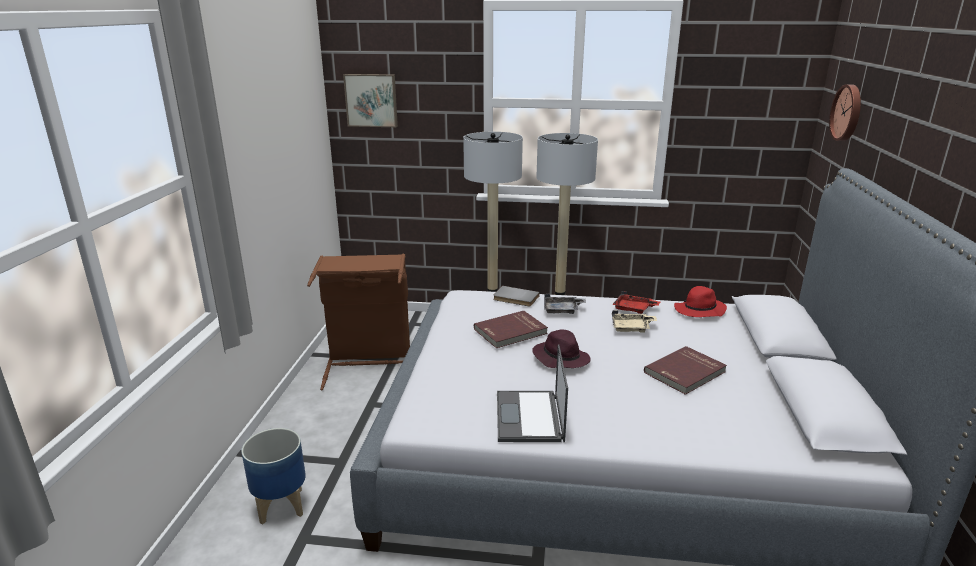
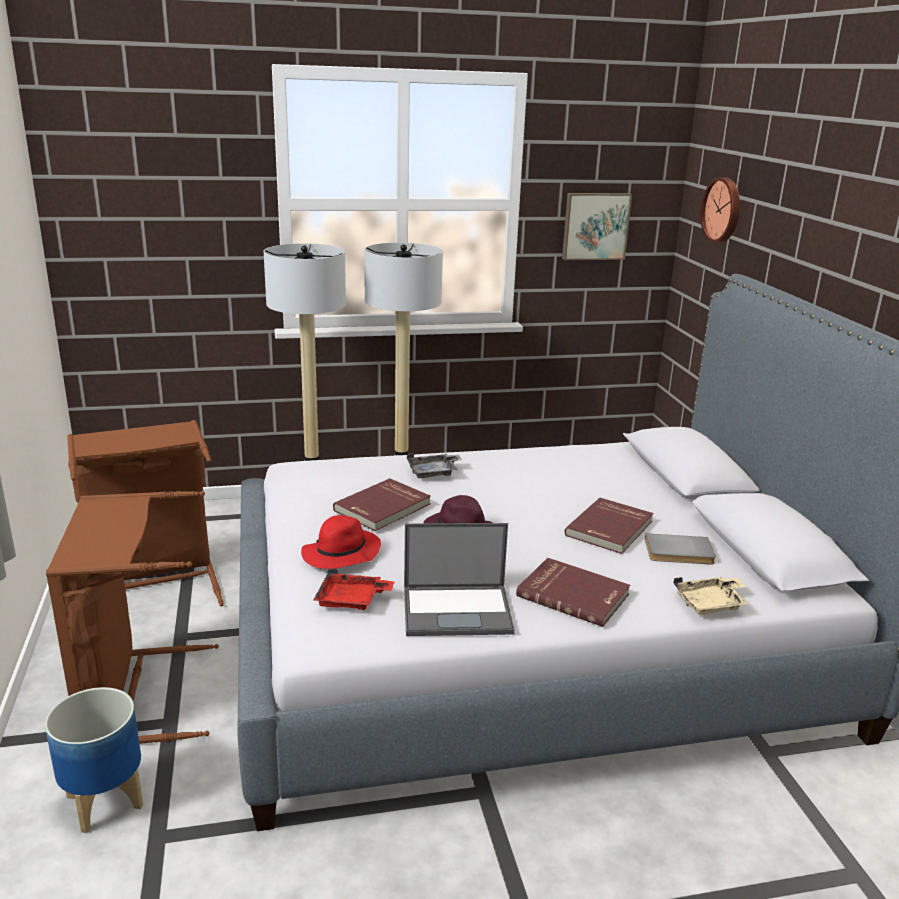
camera: 20 degrees left, 0 degrees up
(326, 439) = (134, 696): none -> brown laundry basket
(371, 100) = (111, 203): picture -> picture (595, 226)
(515, 298) = (367, 464): grey book -> grey book (679, 553)
(529, 417) = (458, 610): laptop -> laptop turned 75 degrees counterclockwise
(627, 420) = (573, 594): none -> red book
(631, 328) = (526, 484): beige tray -> beige tray (710, 604)
(634, 309) = (517, 461): red tray -> red tray (351, 600)
(699, 311) = (591, 455): red hat -> red hat (341, 555)

